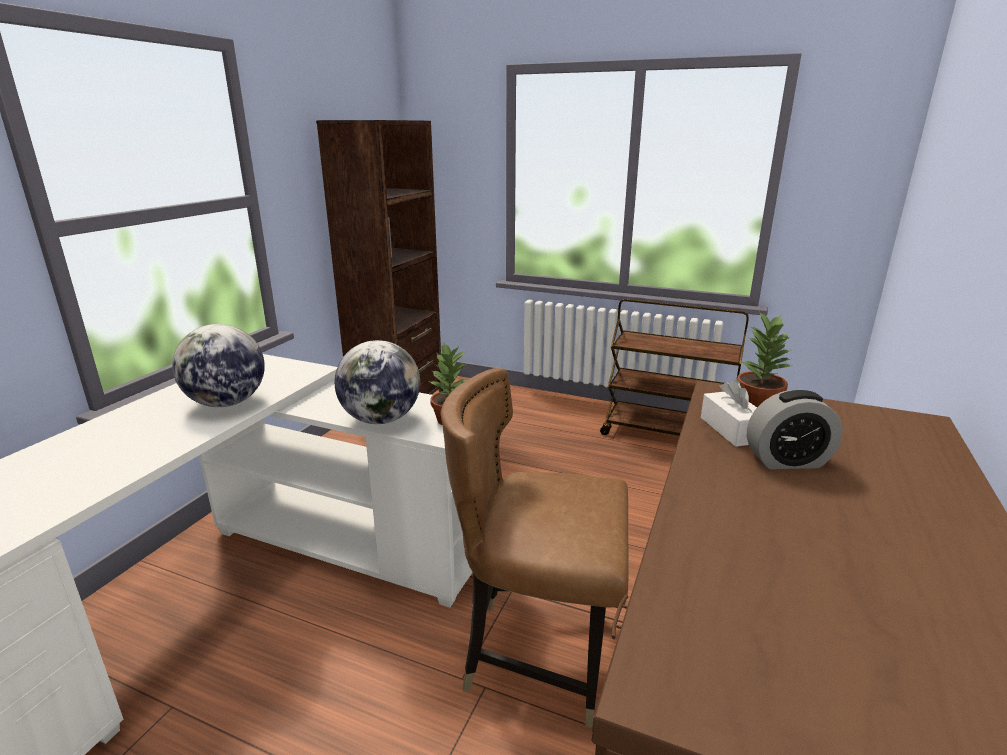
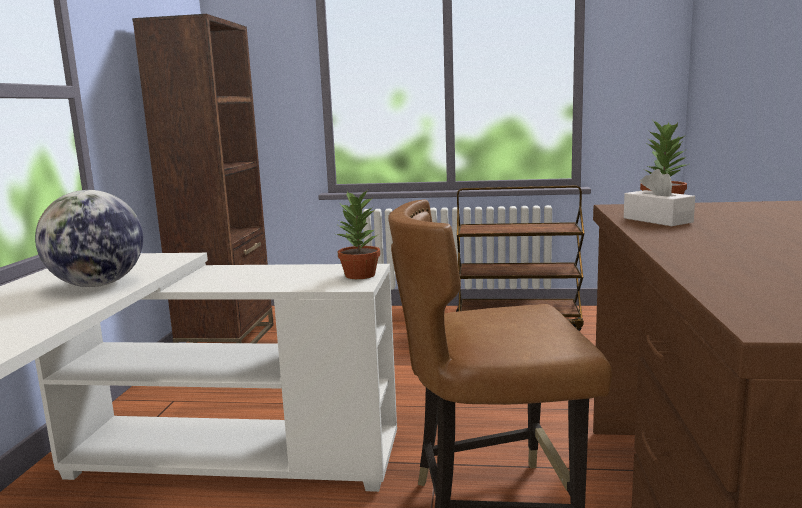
camera: 15 degrees left, 10 degrees down
(381, 419) = (284, 283): globe -> none
(787, 461) = (722, 227): alarm clock -> none

